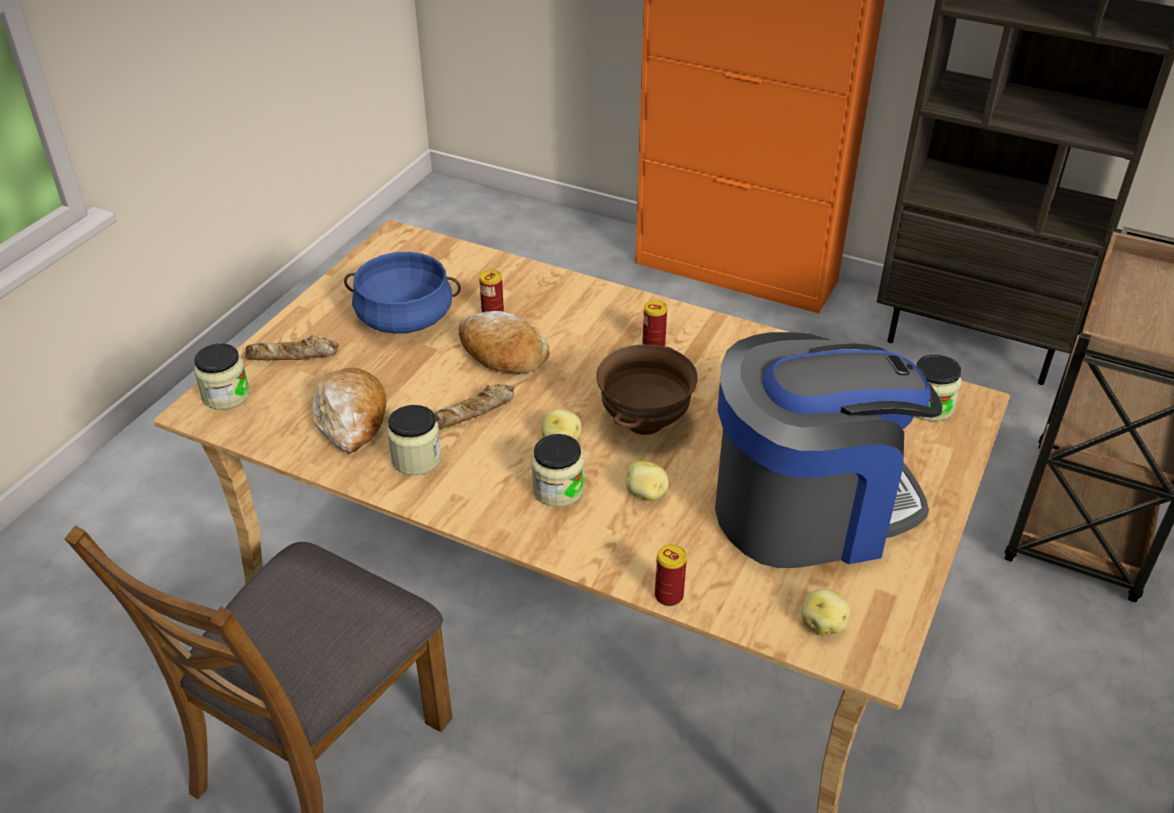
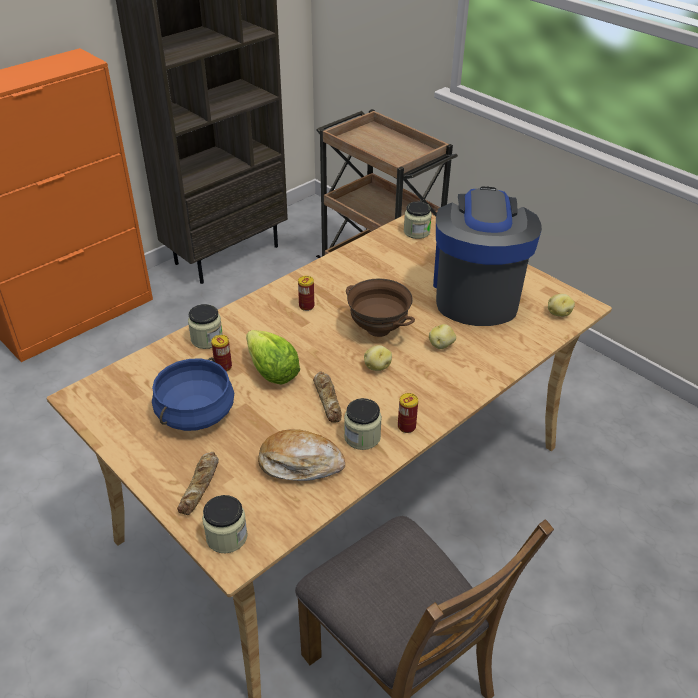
camera: 70 degrees left, 0 degrees up
(502, 353) = (272, 372): bread -> lettuce
(558, 489) = (422, 379): jar -> jar (207, 339)
(669, 596) = (524, 358): can -> can (406, 426)

